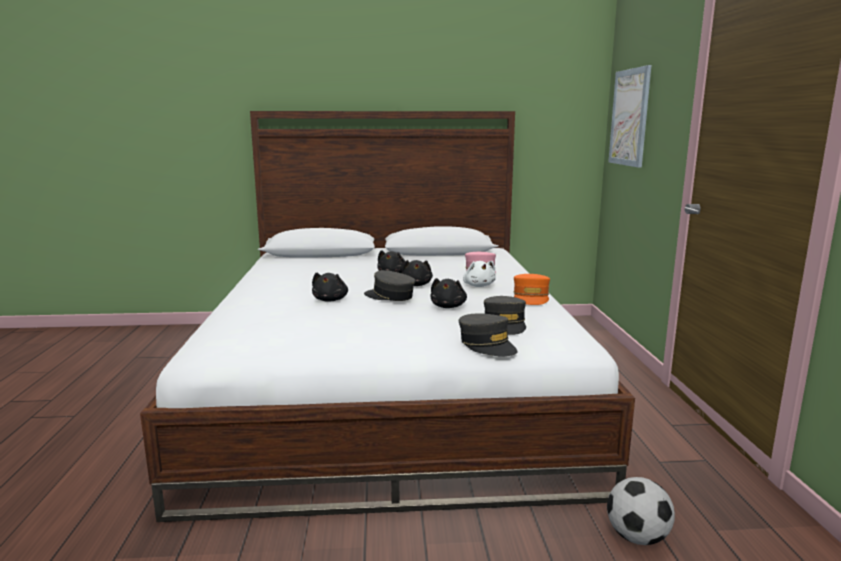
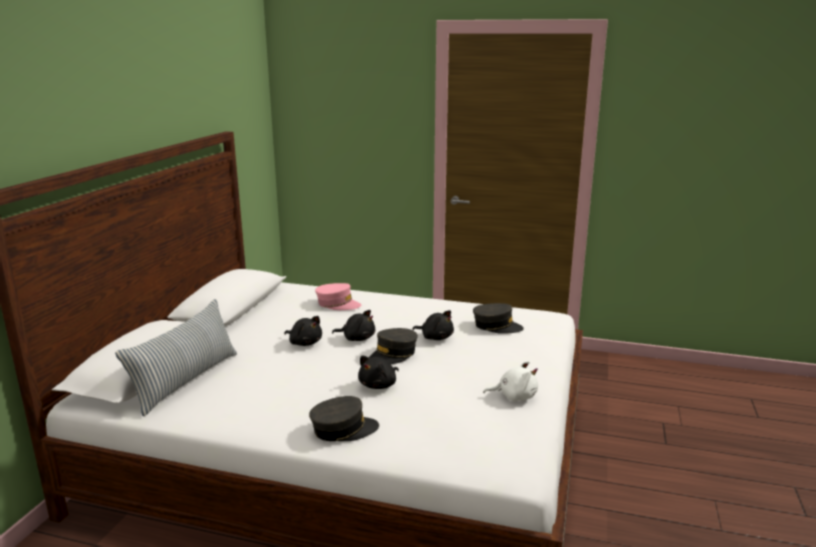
camera: 70 degrees left, 5 degrees up
(310, 261) = (186, 380): none -> pillow
(330, 300) = (379, 385): black plush toy -> black plush toy turned 105 degrees clockwise
(478, 285) = (384, 314): white plush toy -> white plush toy (514, 396)
(487, 345) = (539, 341): grey cap -> grey cap (343, 429)
(531, 297) = (434, 304): orange cap -> none
(629, 117) = (326, 127): picture -> none
(637, 537) = (611, 404): football -> none

